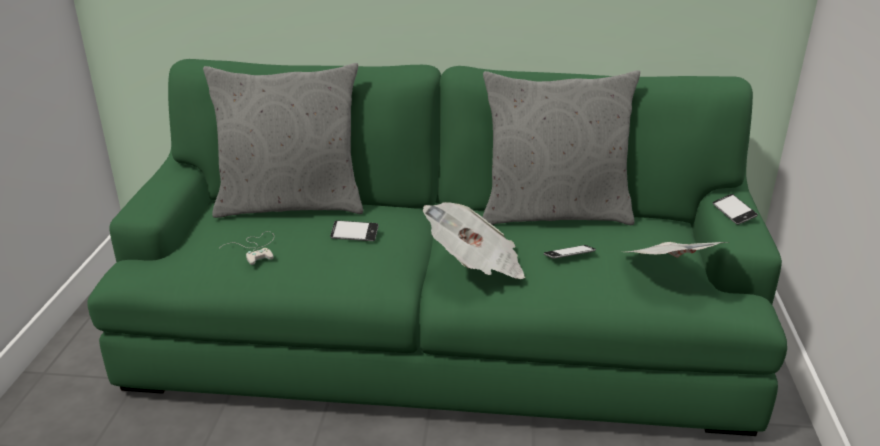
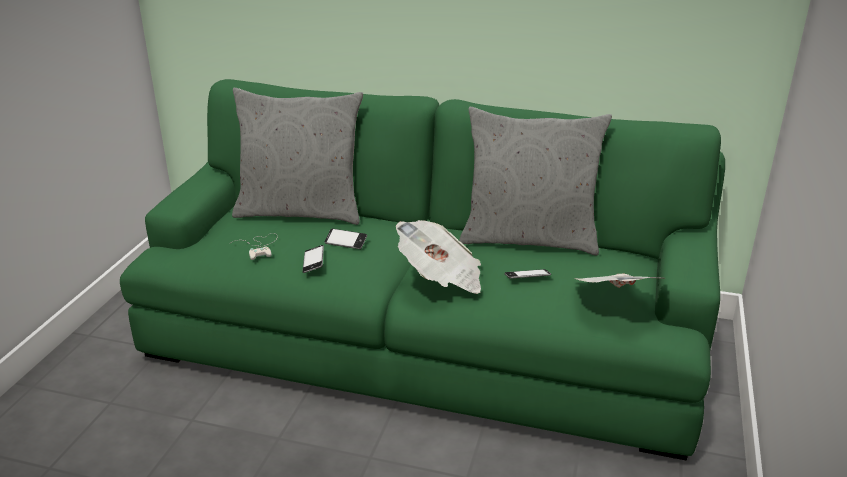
camera: 10 degrees right, 0 degrees up
(733, 213) = (688, 252): phone -> phone (313, 262)

